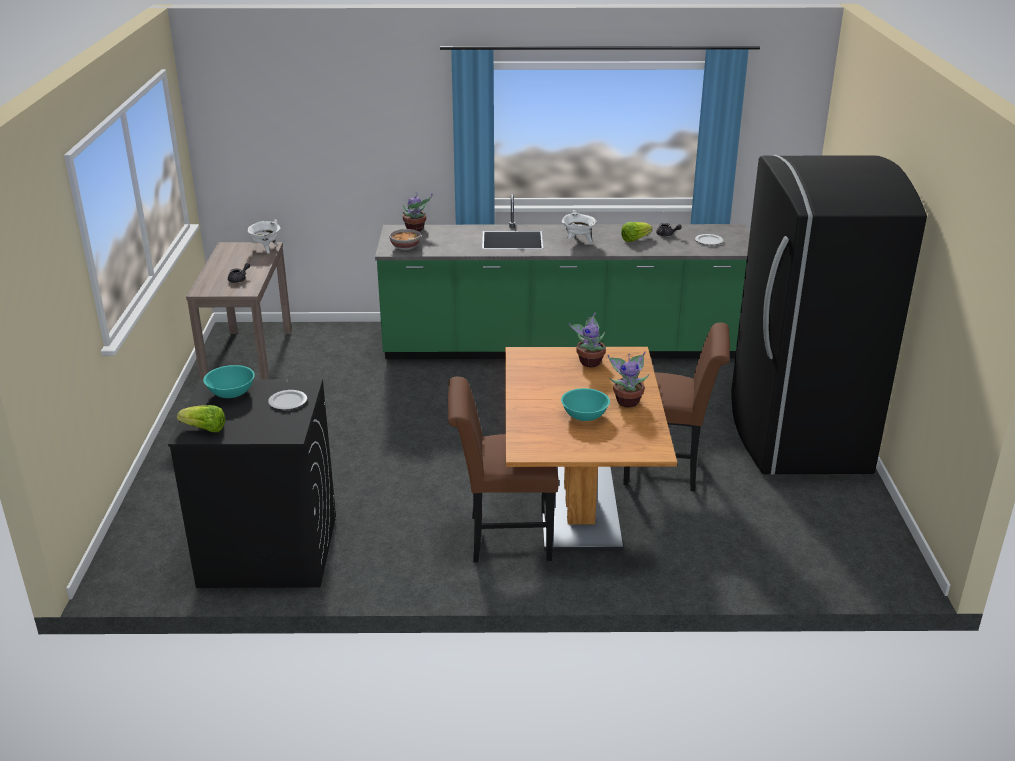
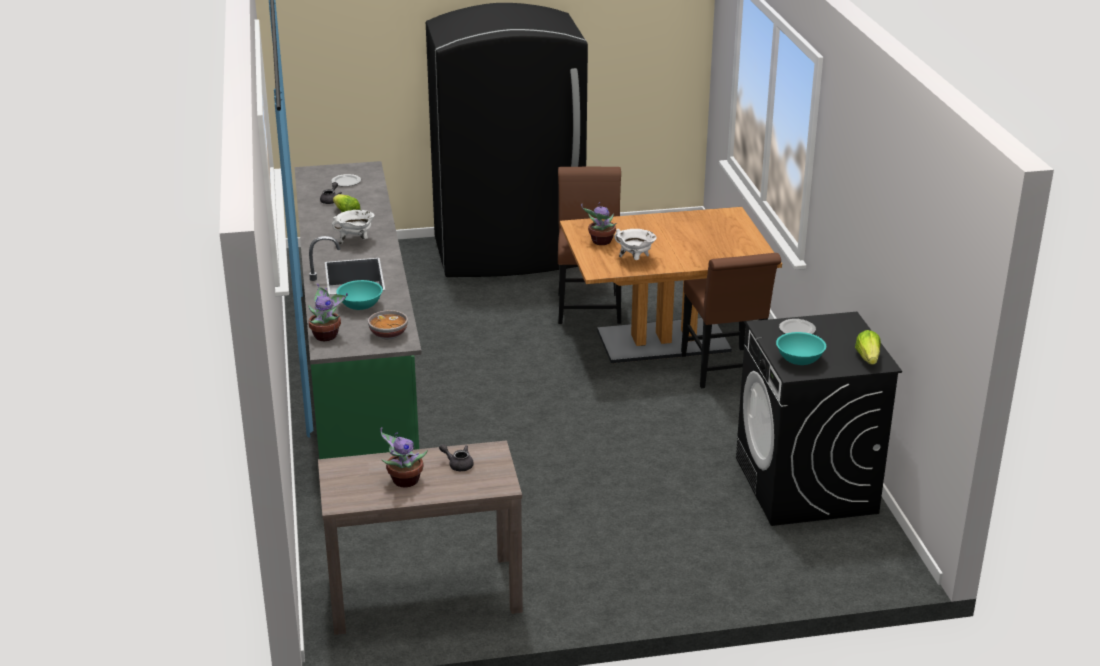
camera: 100 degrees left, 0 degrees up
(266, 249) = (348, 466): white cooking pot -> white cooking pot (635, 259)
(585, 415) = (695, 239): turquoise bowl -> turquoise bowl (360, 305)
(627, 401) = (663, 224): potted plant -> potted plant (403, 481)

